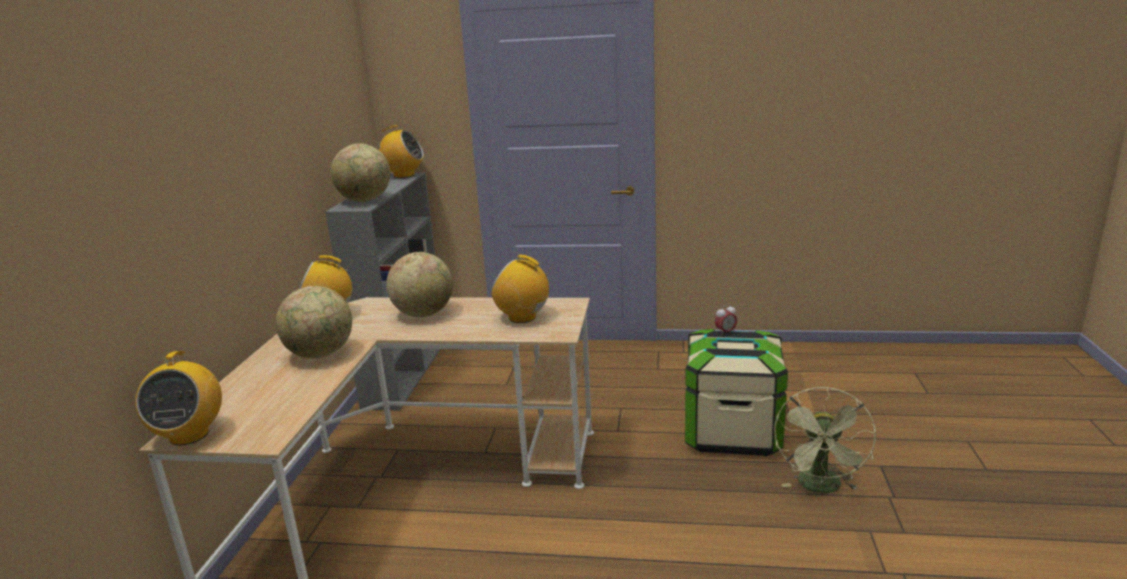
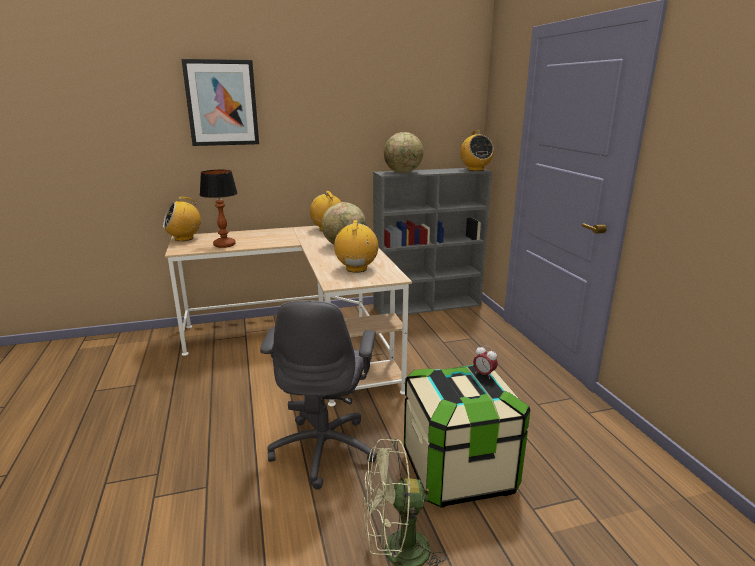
camera: 65 degrees right, 0 degrees up
(152, 153) = (222, 103): none -> picture
(293, 397) = (224, 245): none -> table lamp
(321, 354) = (276, 239): globe -> none
(661, 504) = (324, 448): none -> grey office chair

